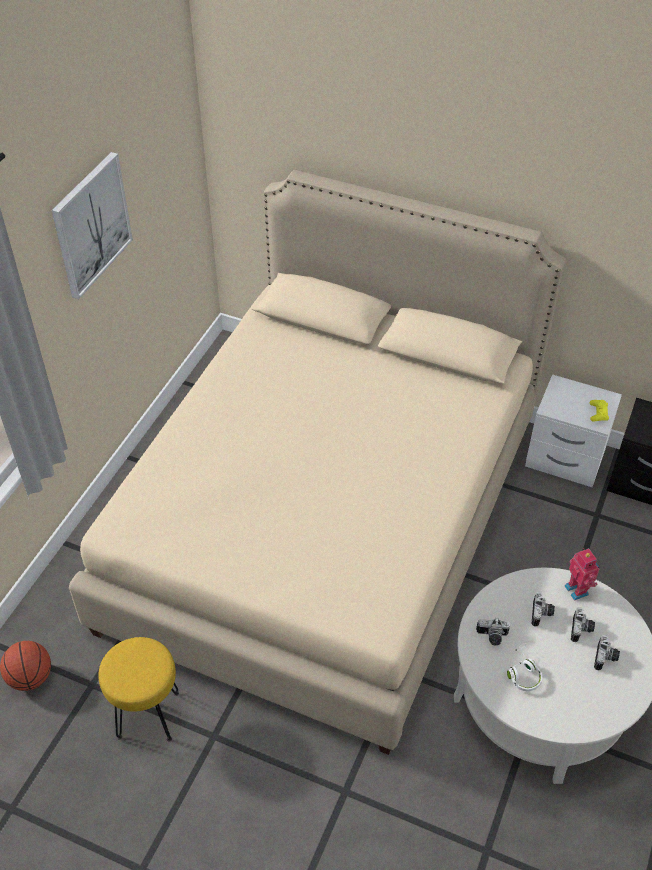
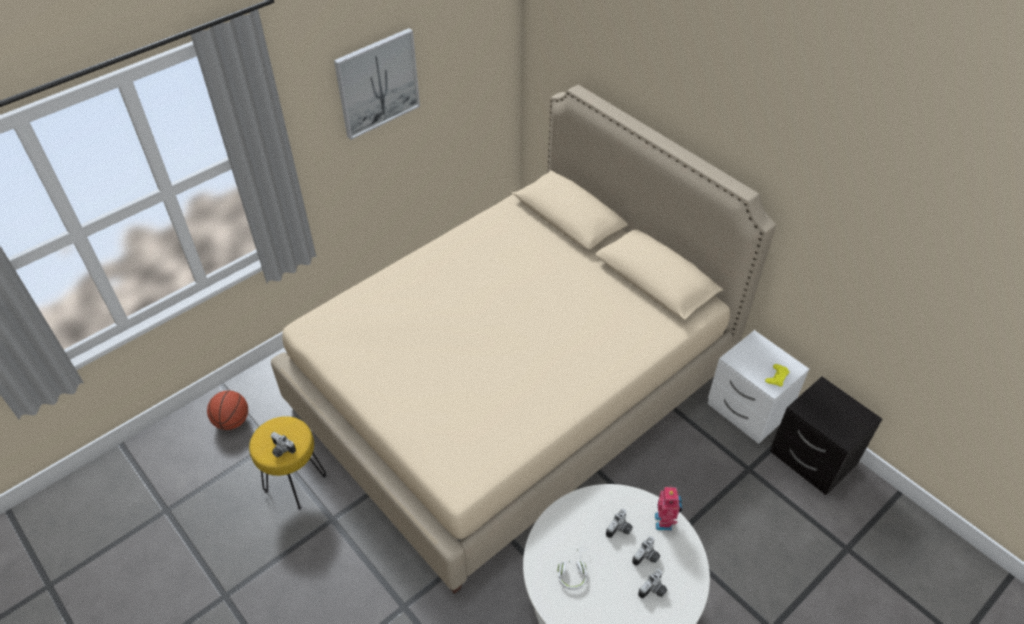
camera: 25 degrees right, 0 degrees up
(492, 637) = (565, 531): camera -> camera (281, 450)

